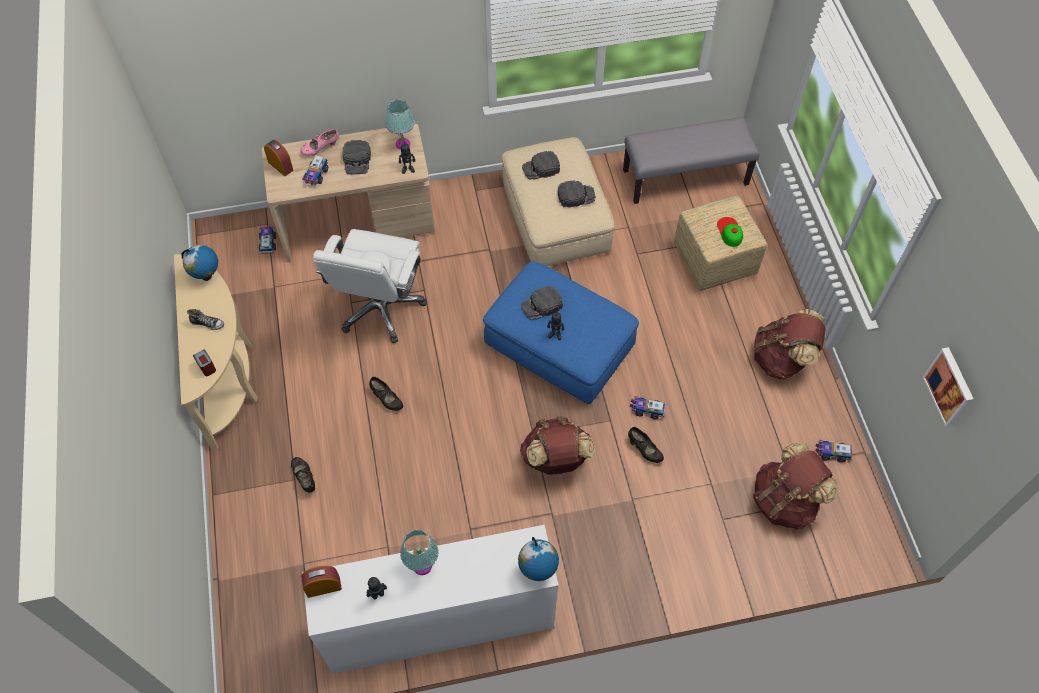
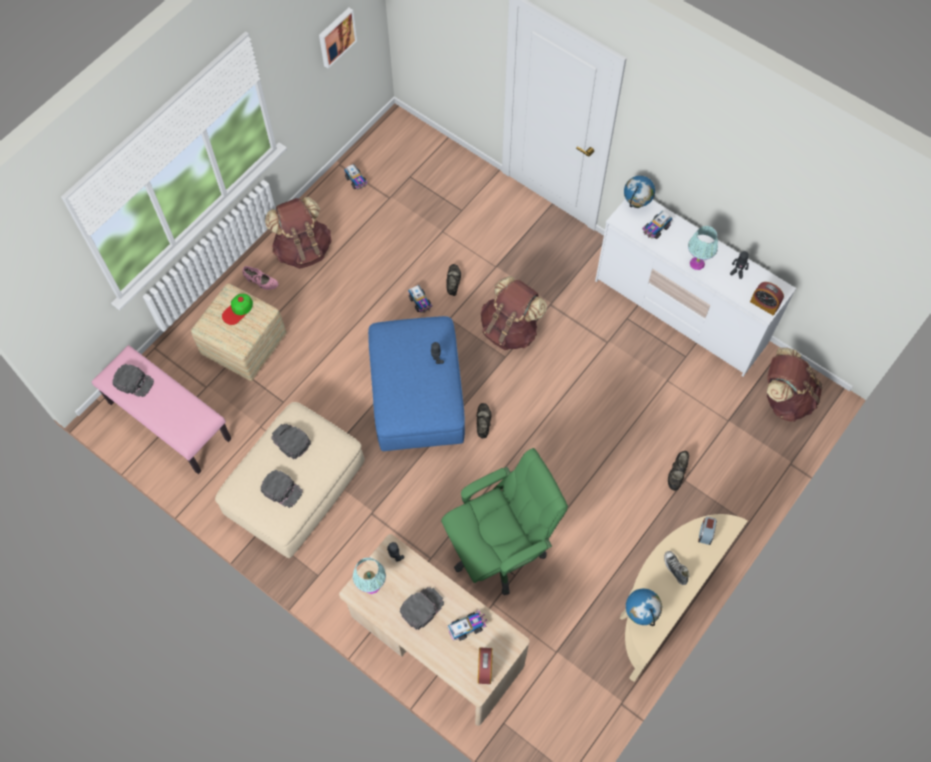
camera: 130 degrees left, 5 degrees up
(268, 243) = (521, 702): toy truck -> toy truck (656, 229)
(321, 149) = (437, 651): pink shoe -> pink shoe (261, 283)
(380, 307) = (499, 548): white office chair -> green office chair
(386, 399) = (569, 473): black shoe -> black shoe (483, 424)
(541, 305) = (420, 386): black cap -> black cap (134, 382)
(685, 177) = (168, 421): grey bench -> pink bench
(785, 501) = (417, 185): brown backpack -> brown backpack (784, 398)

